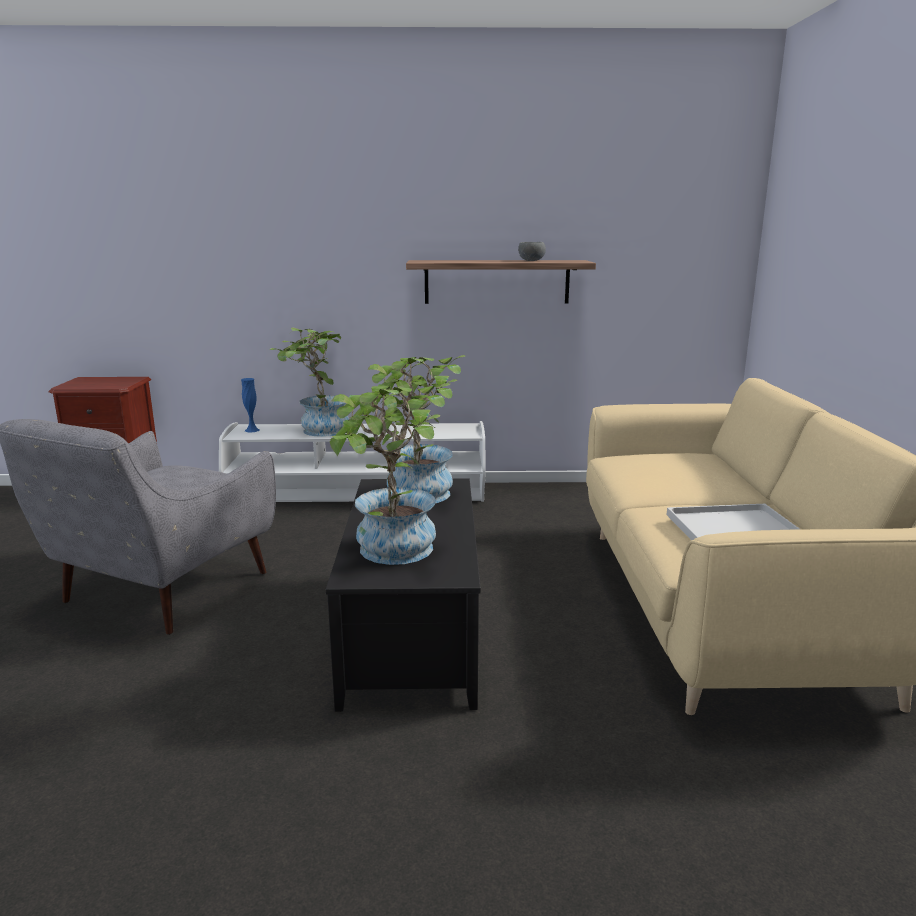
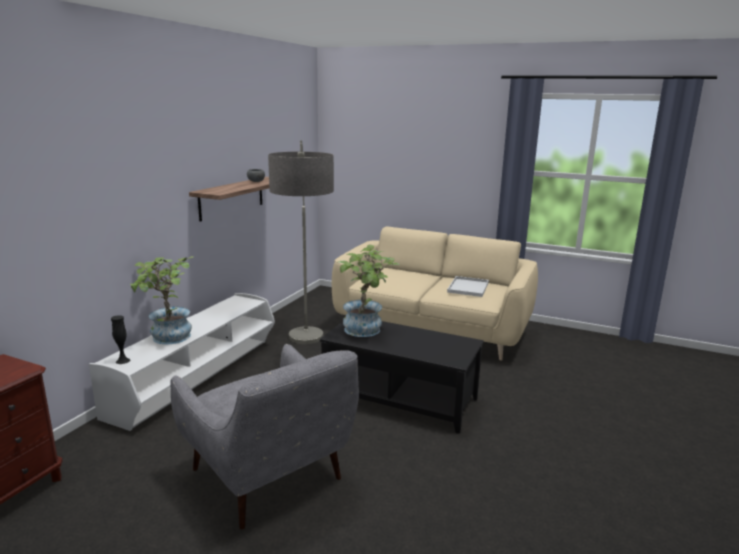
camera: 65 degrees left, 0 degrees up
(252, 430) = (123, 361): blue vase -> black vase
(391, 553) = (436, 349): potted plant -> none
(475, 533) = (305, 355): none -> floor lamp

